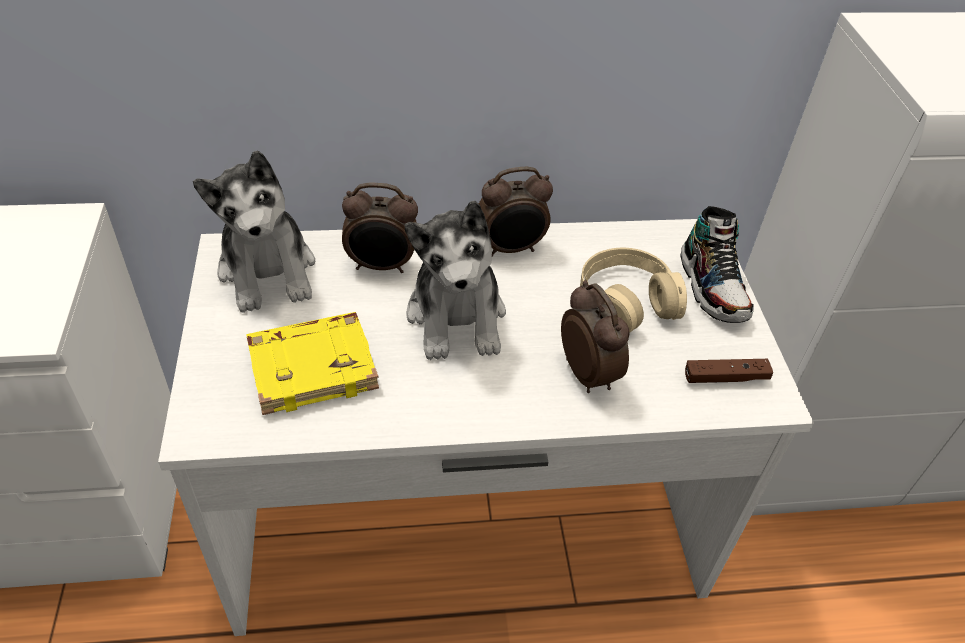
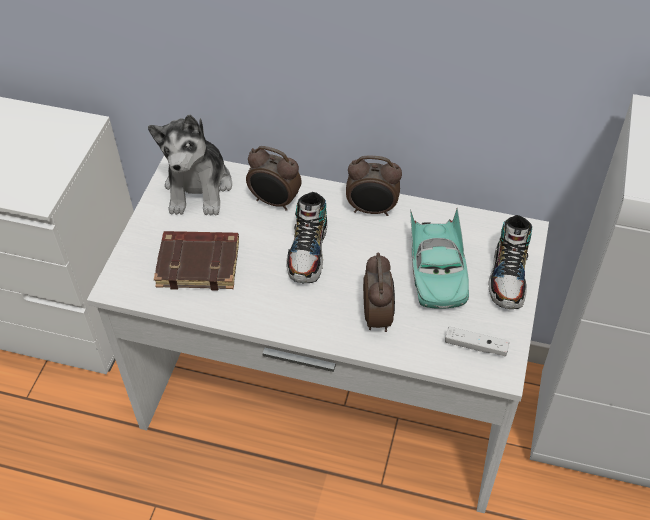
camera: 25 degrees right, 5 degrees up
(313, 367) = (199, 263): yellow book -> brown book
(457, 317) = (308, 252): plush toy -> shoe
(627, 300) = (436, 270): beige headphones -> turquoise toy car
(725, 377) = (475, 346): brown game controller -> white game controller

